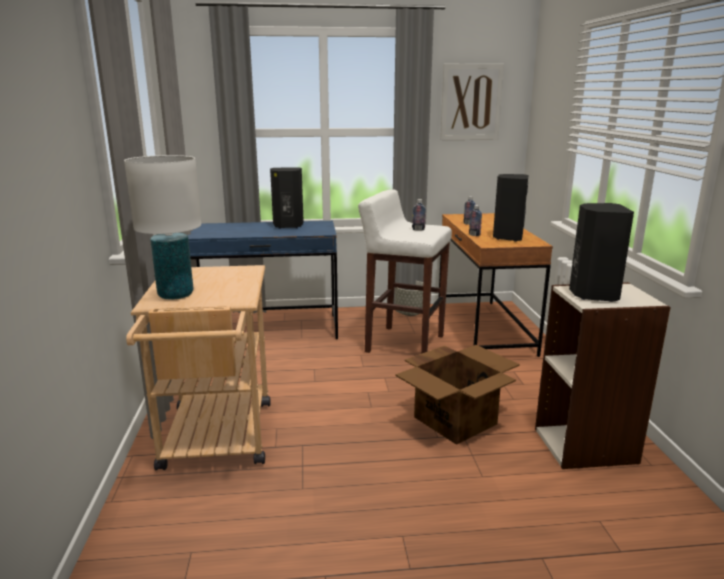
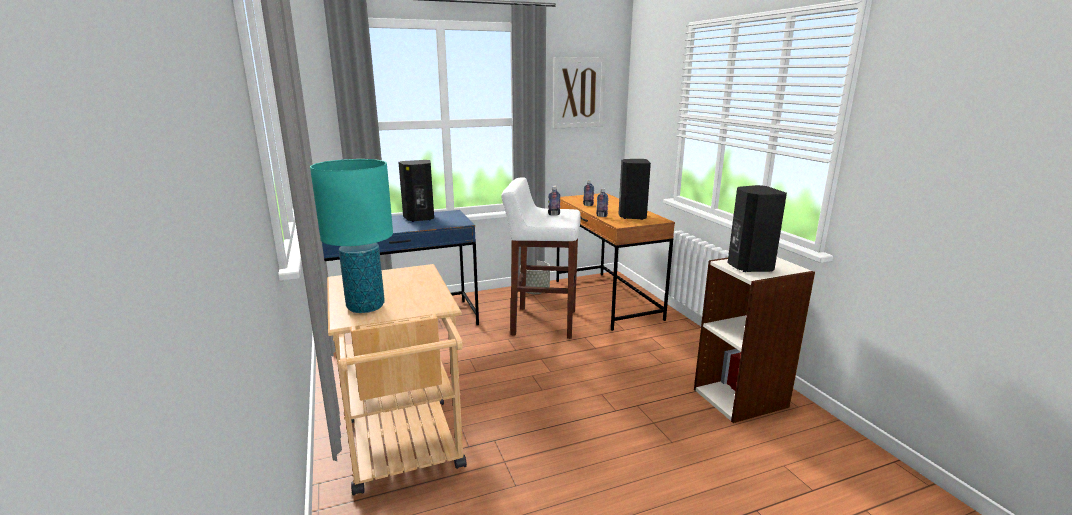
camera: 15 degrees left, 0 degrees up
(176, 295) = (365, 307): white table lamp -> turquoise table lamp
(456, 420) = (624, 391): cardboard box -> none

